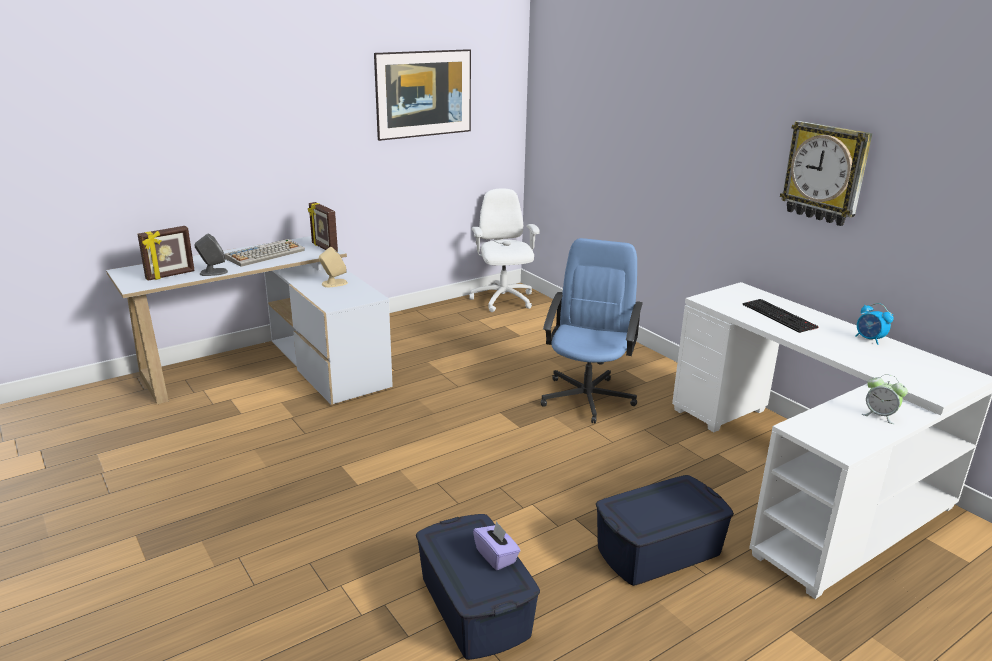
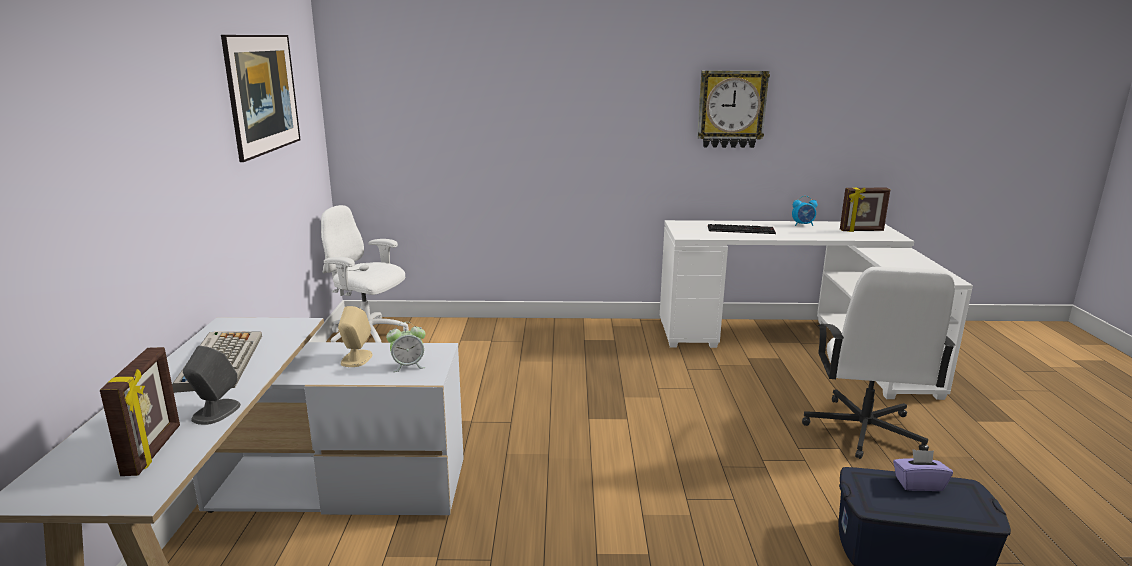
camera: 55 degrees left, 5 degrees down
(324, 248) = (277, 324): picture frame -> picture frame (861, 231)
(587, 397) = (610, 371): blue office chair -> none
(657, 550) = (863, 430): blue storage box -> white office chair
(879, 416) = (905, 258): alarm clock -> alarm clock (408, 366)

